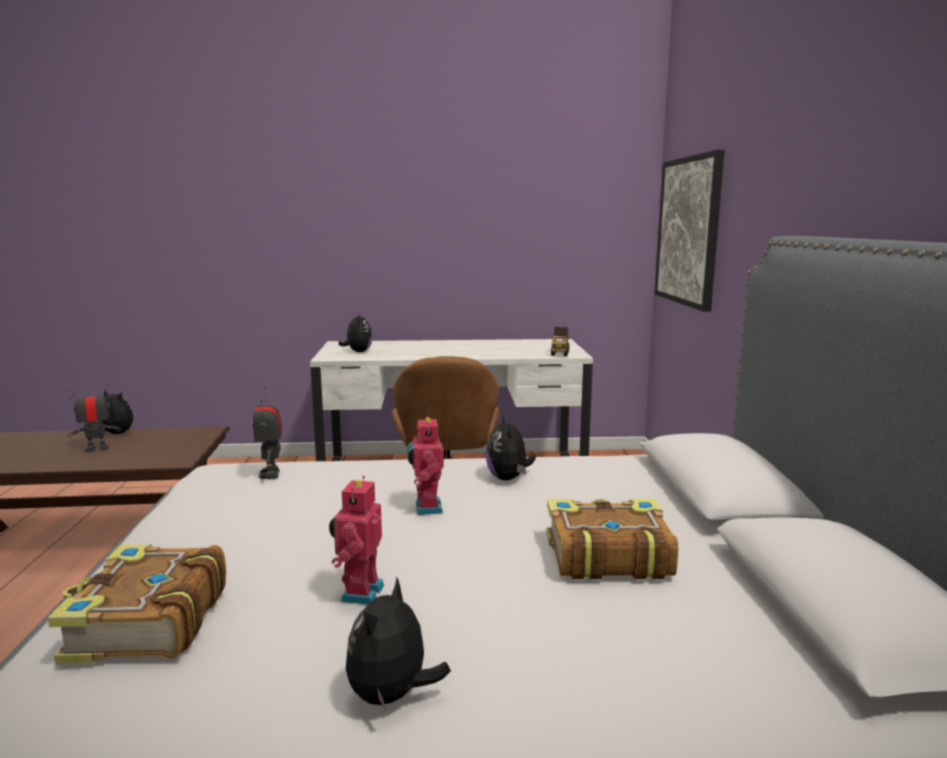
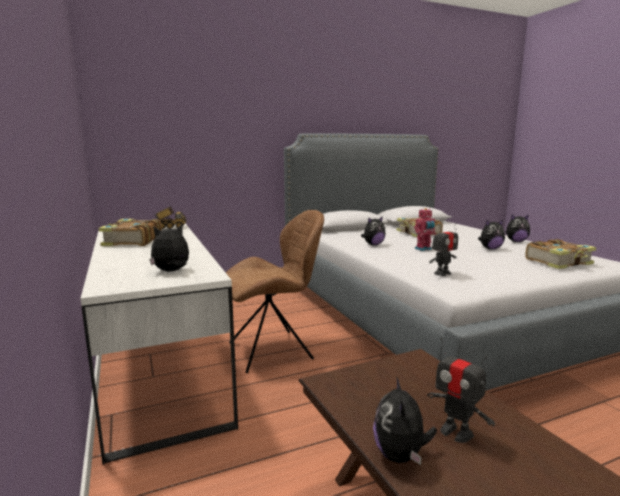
camera: 110 degrees left, 0 degrees up
(359, 593) = (490, 248): toy robot -> plush toy
(489, 345) = (131, 241): none -> book
(688, 231) = (160, 133): picture -> none

